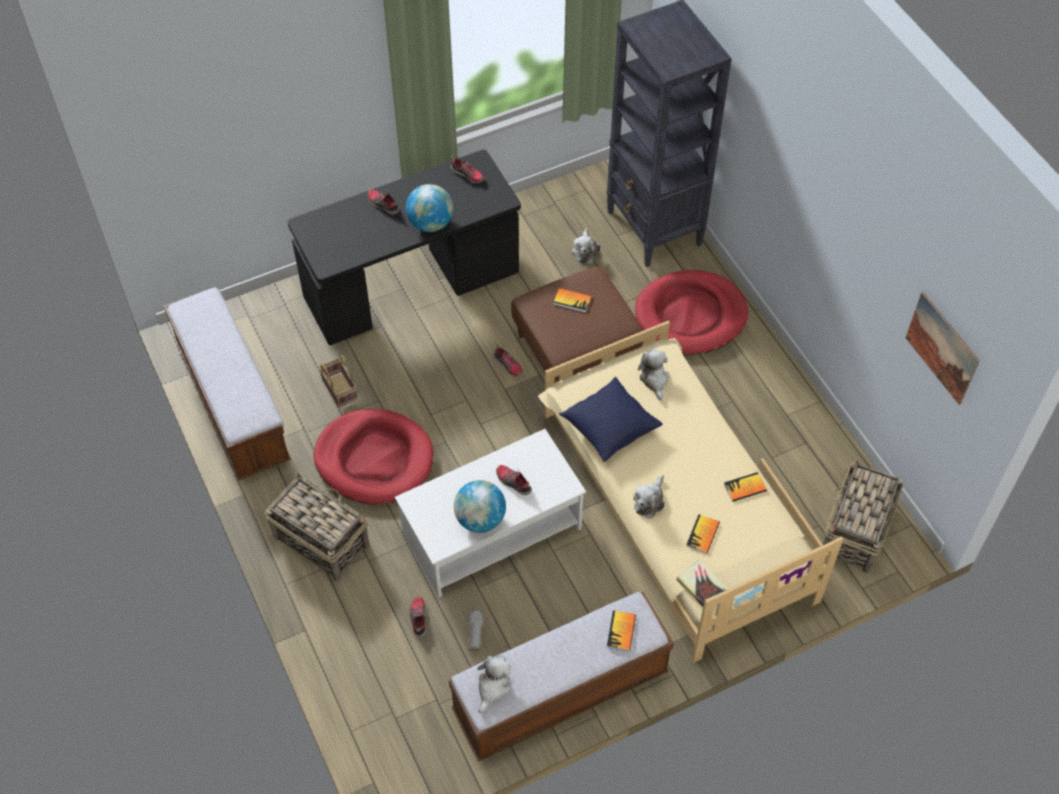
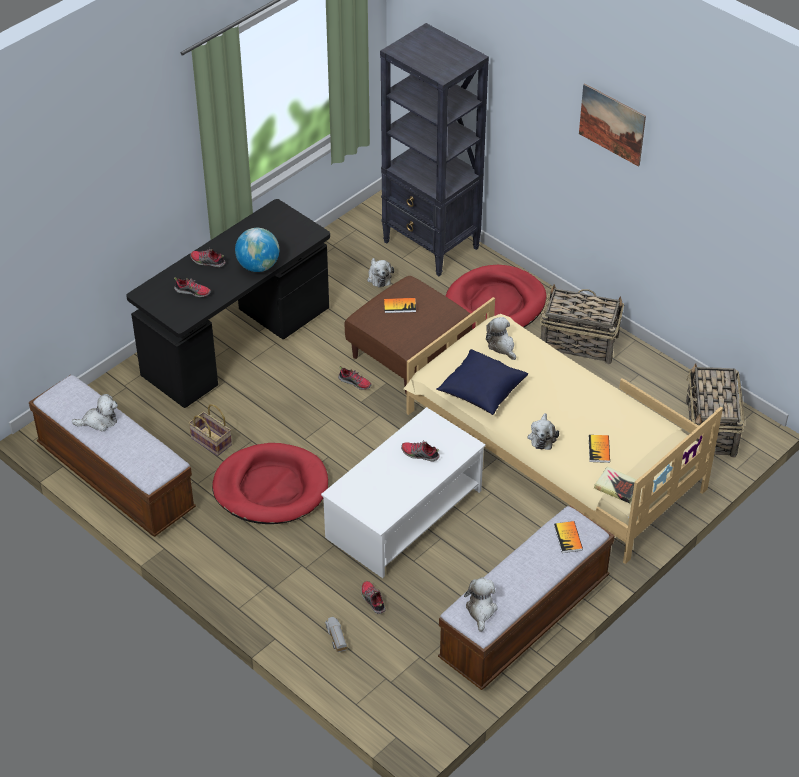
camera: 20 degrees left, 10 degrees down
(217, 348) = (99, 421): none -> plush toy
(321, 540) = (254, 564): basket -> basket (578, 342)
(468, 175) = (272, 221): shoe -> shoe (193, 292)
(475, 634) = (428, 597): toy truck -> toy truck (336, 639)
(480, 519) = (405, 490): globe -> none
(744, 488) = (616, 406): book -> none
(942, 348) = (750, 229): picture -> picture (612, 124)

